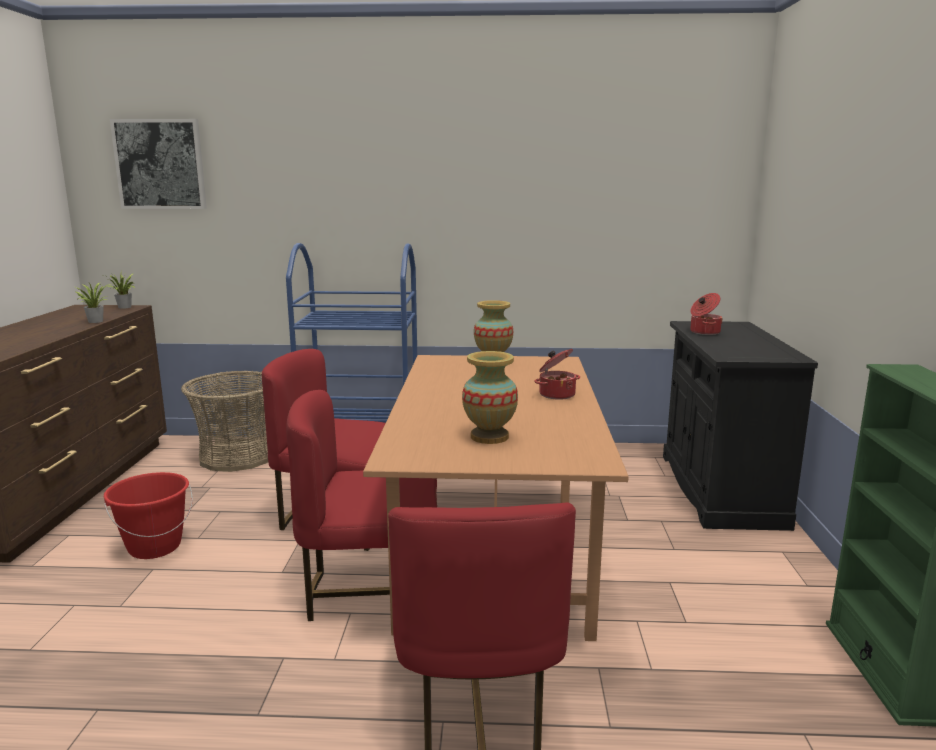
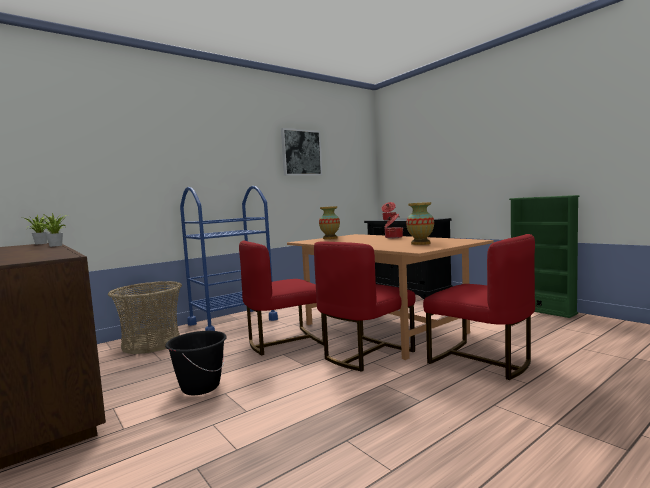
camera: 40 degrees left, 10 degrees down
(154, 547) = (200, 387): red bucket -> black bucket
(160, 164) = (59, 136): picture -> picture (301, 152)

